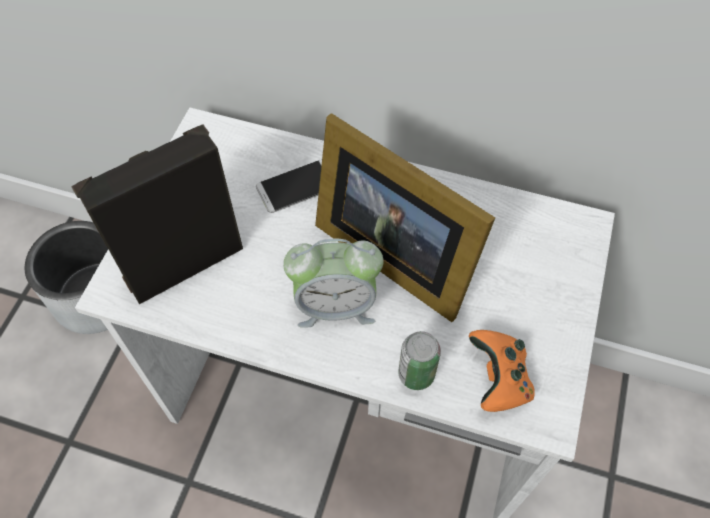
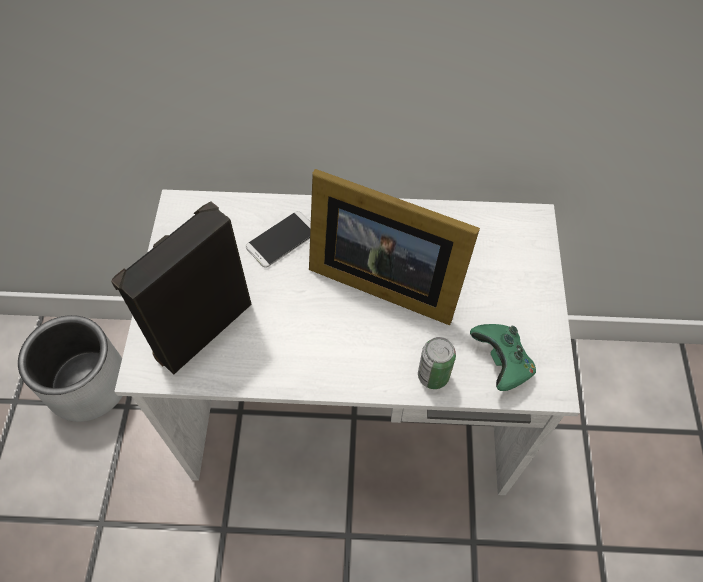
camera: 15 degrees left, 0 degrees up
(335, 305) = (347, 334): alarm clock -> none
(498, 379) = (501, 363): orange game controller -> green game controller

